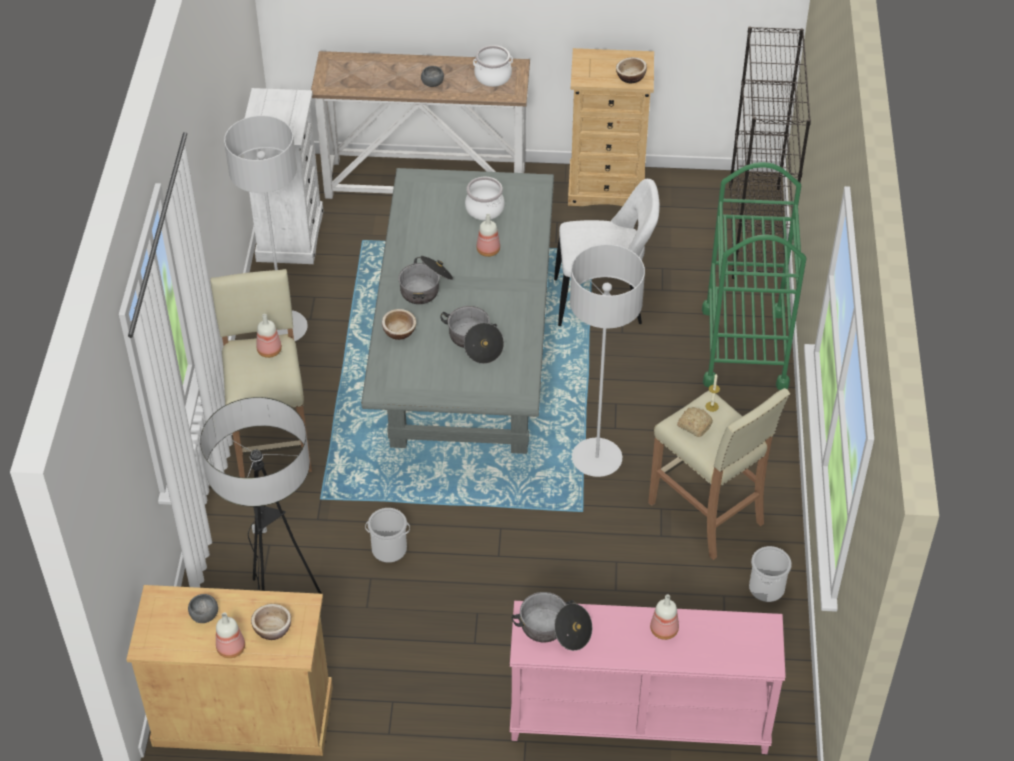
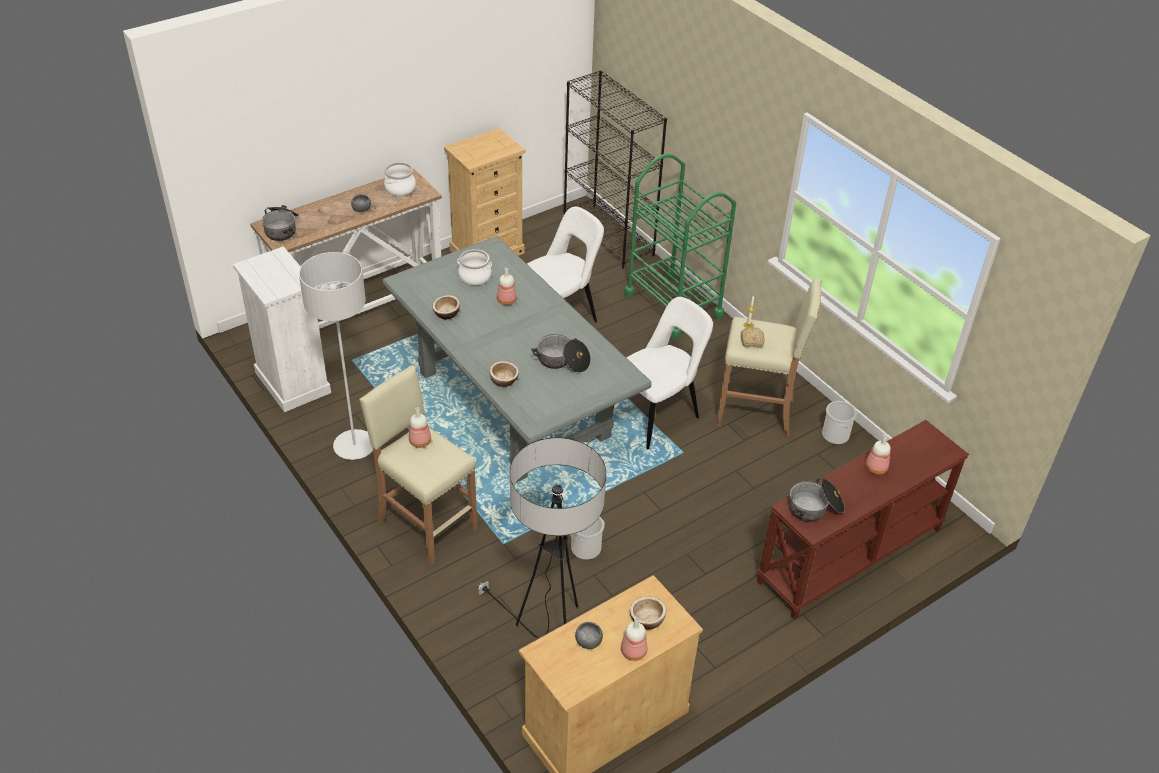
camera: 40 degrees left, 5 degrees down
(426, 287) = (490, 343): cooking pot -> cooking pot (282, 228)
(597, 459) = (657, 416): grey floor lamp -> white chair
(631, 77) = (502, 148): bowl -> bowl (446, 313)
(638, 719) = (851, 556): pink console table -> brown console table

